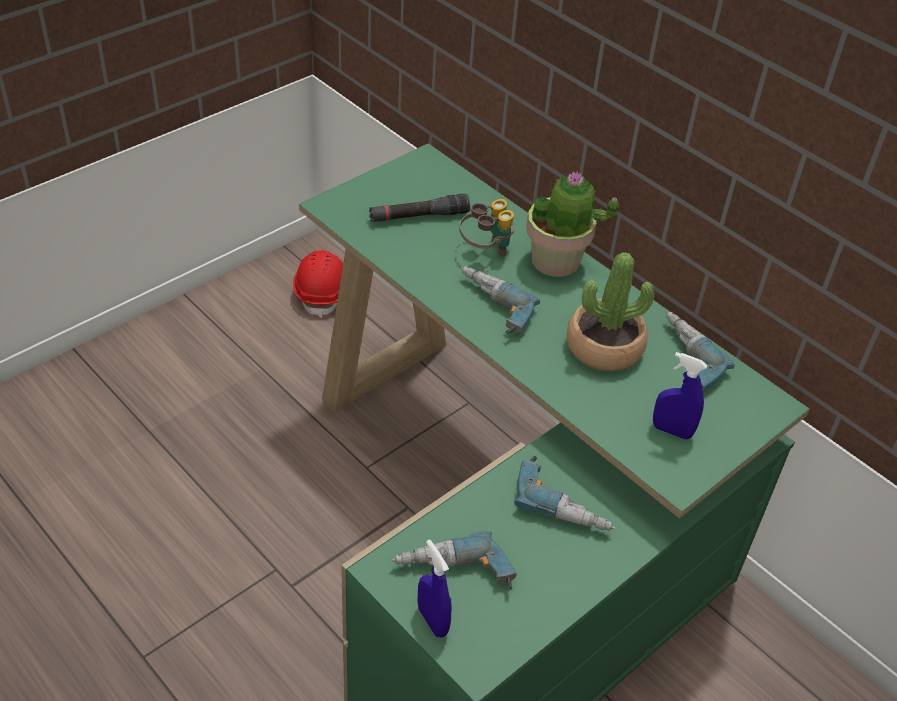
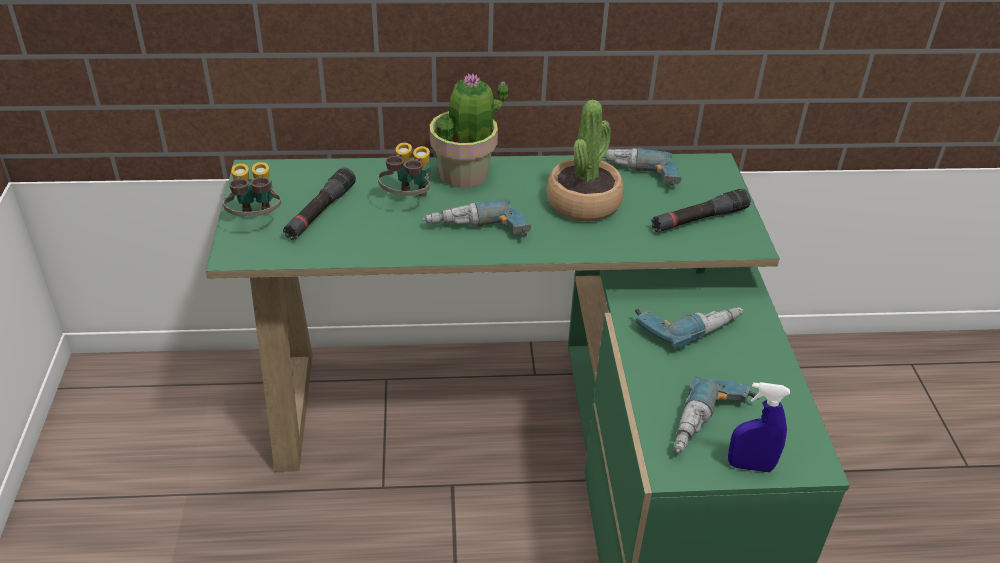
camera: 50 degrees left, 5 degrees down
(322, 292) = (152, 396): red hard hat -> none
(373, 194) = (256, 221): none -> binoculars
(672, 431) = (699, 219): blue spray bottle -> black flashlight

